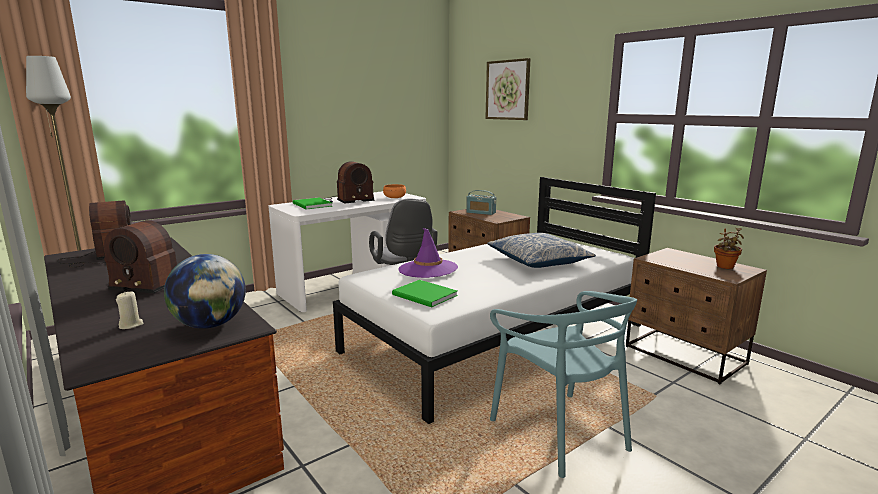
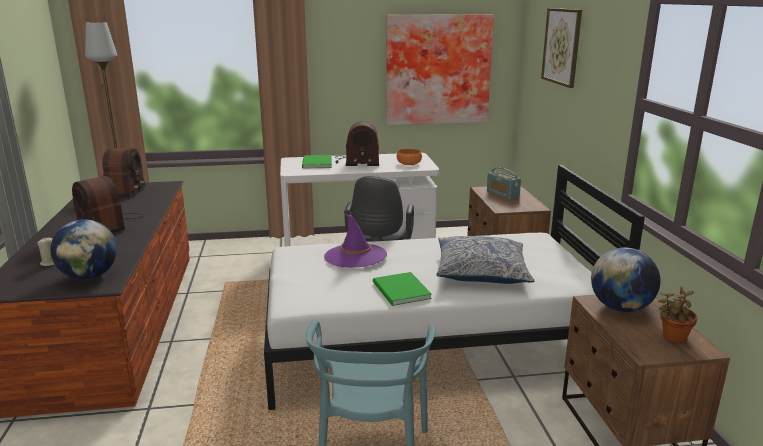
camera: 30 degrees right, 5 degrees up
(391, 117) = (437, 69): none -> picture
(425, 296) = (307, 286): green book -> green book (400, 291)
(671, 258) = (620, 308): none -> globe

